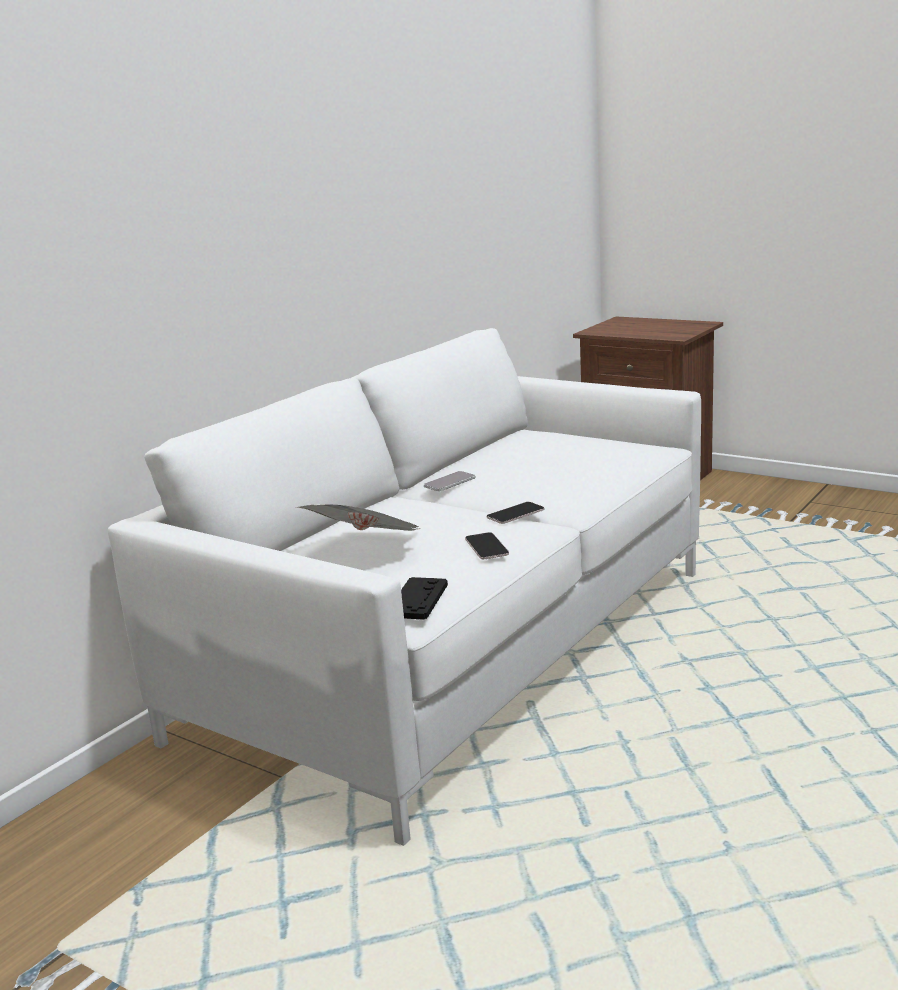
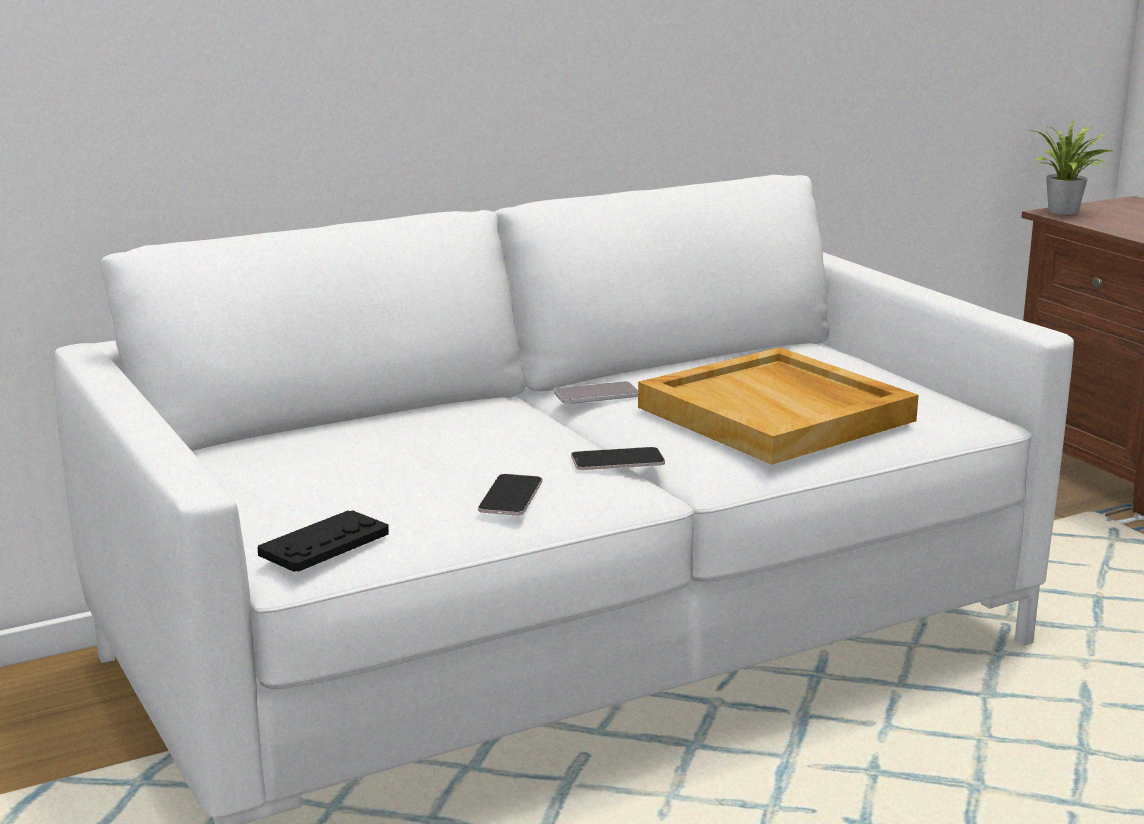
camera: 25 degrees right, 0 degrees up
(368, 550) = (362, 460): newspaper -> none
(566, 469) = (778, 414): none -> beige tray
(596, 330) = (1065, 212): none -> potted plant

